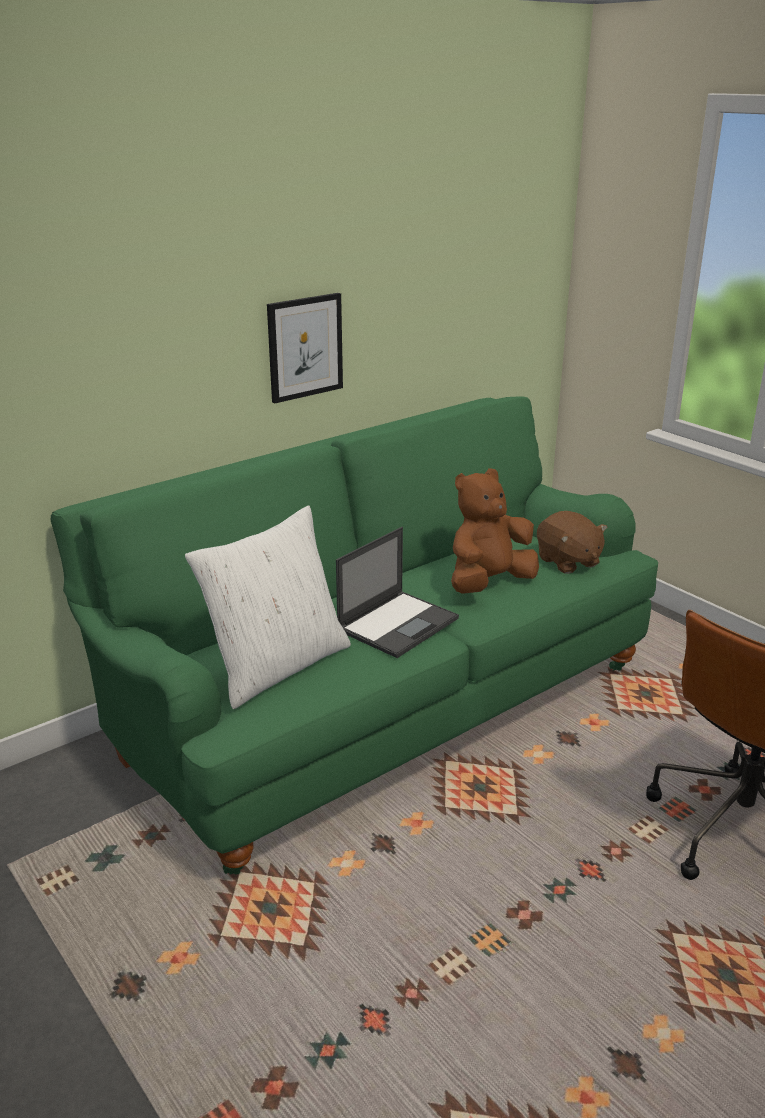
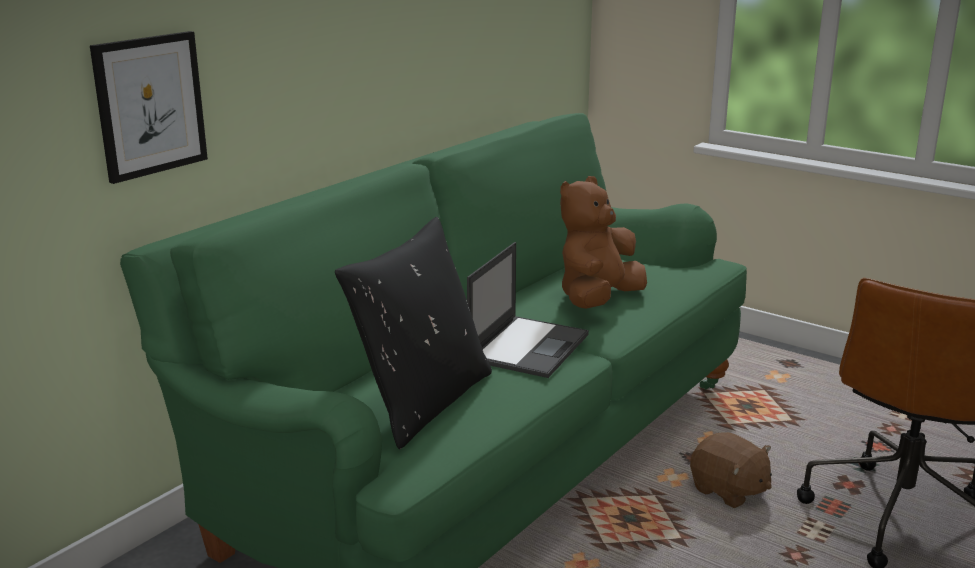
camera: 15 degrees left, 5 degrees down
(277, 666) = (422, 402): white pillow -> black pillow
(305, 347) = (368, 63): picture -> picture (150, 105)
(568, 562) = (664, 273): brown plush toy -> brown plush toy (728, 491)

